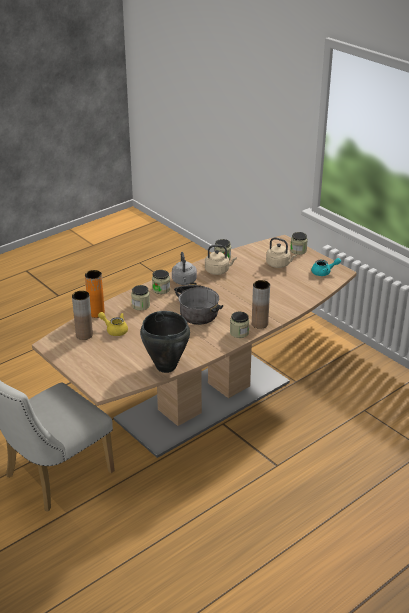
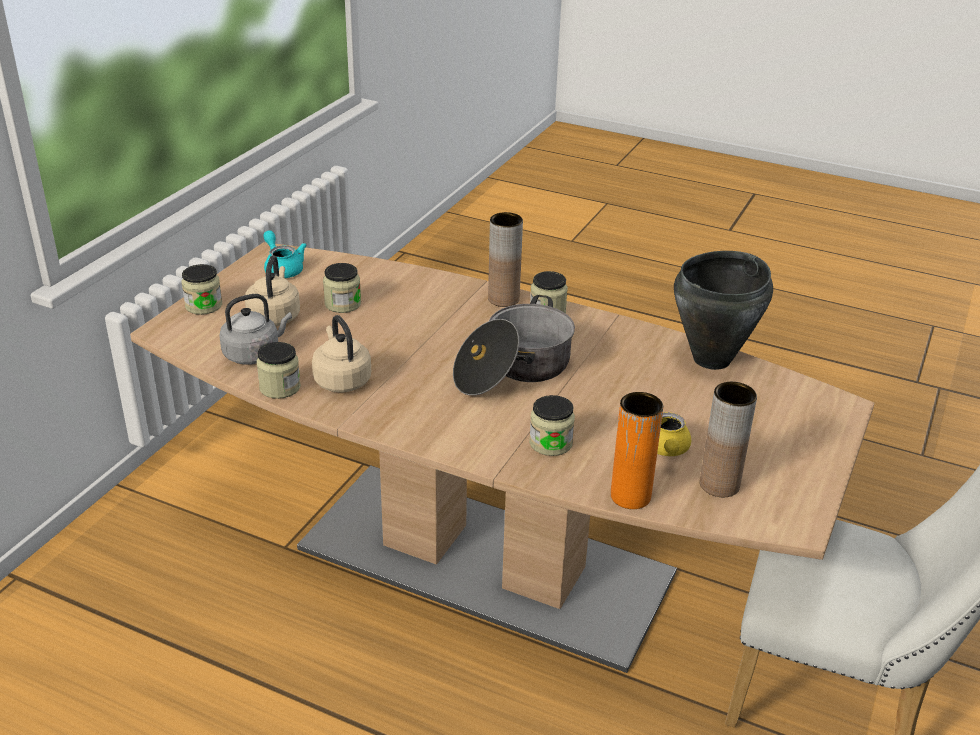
camera: 115 degrees left, 0 degrees up
(161, 289) = (468, 434): jar -> jar (343, 304)
(184, 282) = (415, 412): grey kettle -> grey kettle (254, 354)

